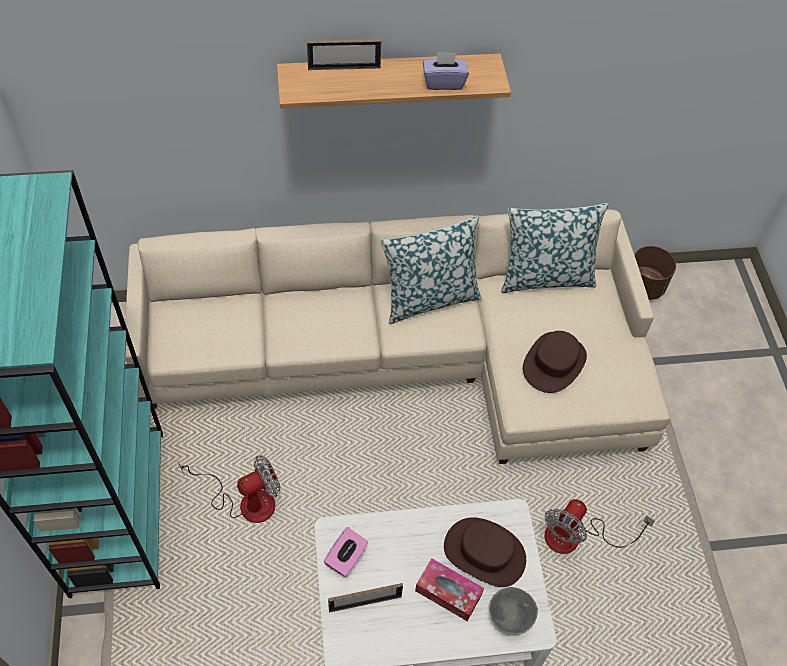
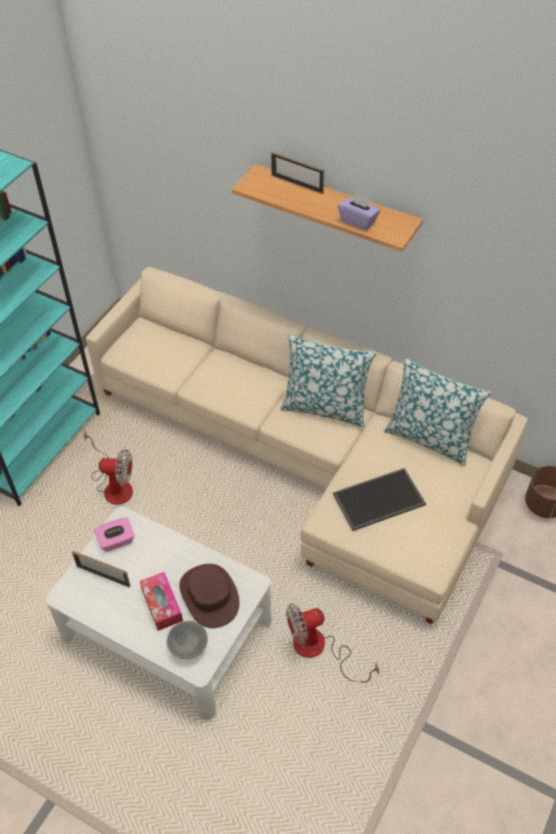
camera: 40 degrees right, 5 degrees down
(554, 363) = (378, 500): brown hat -> tray

